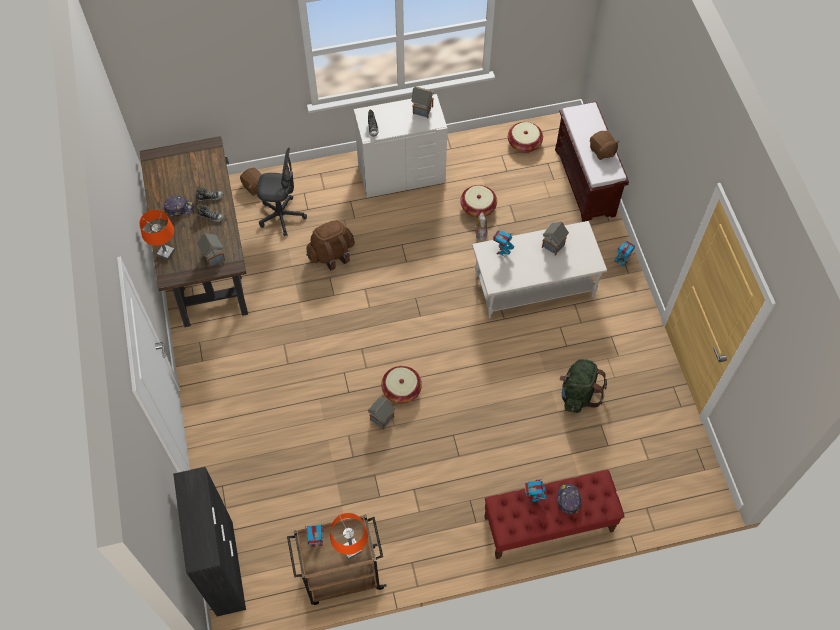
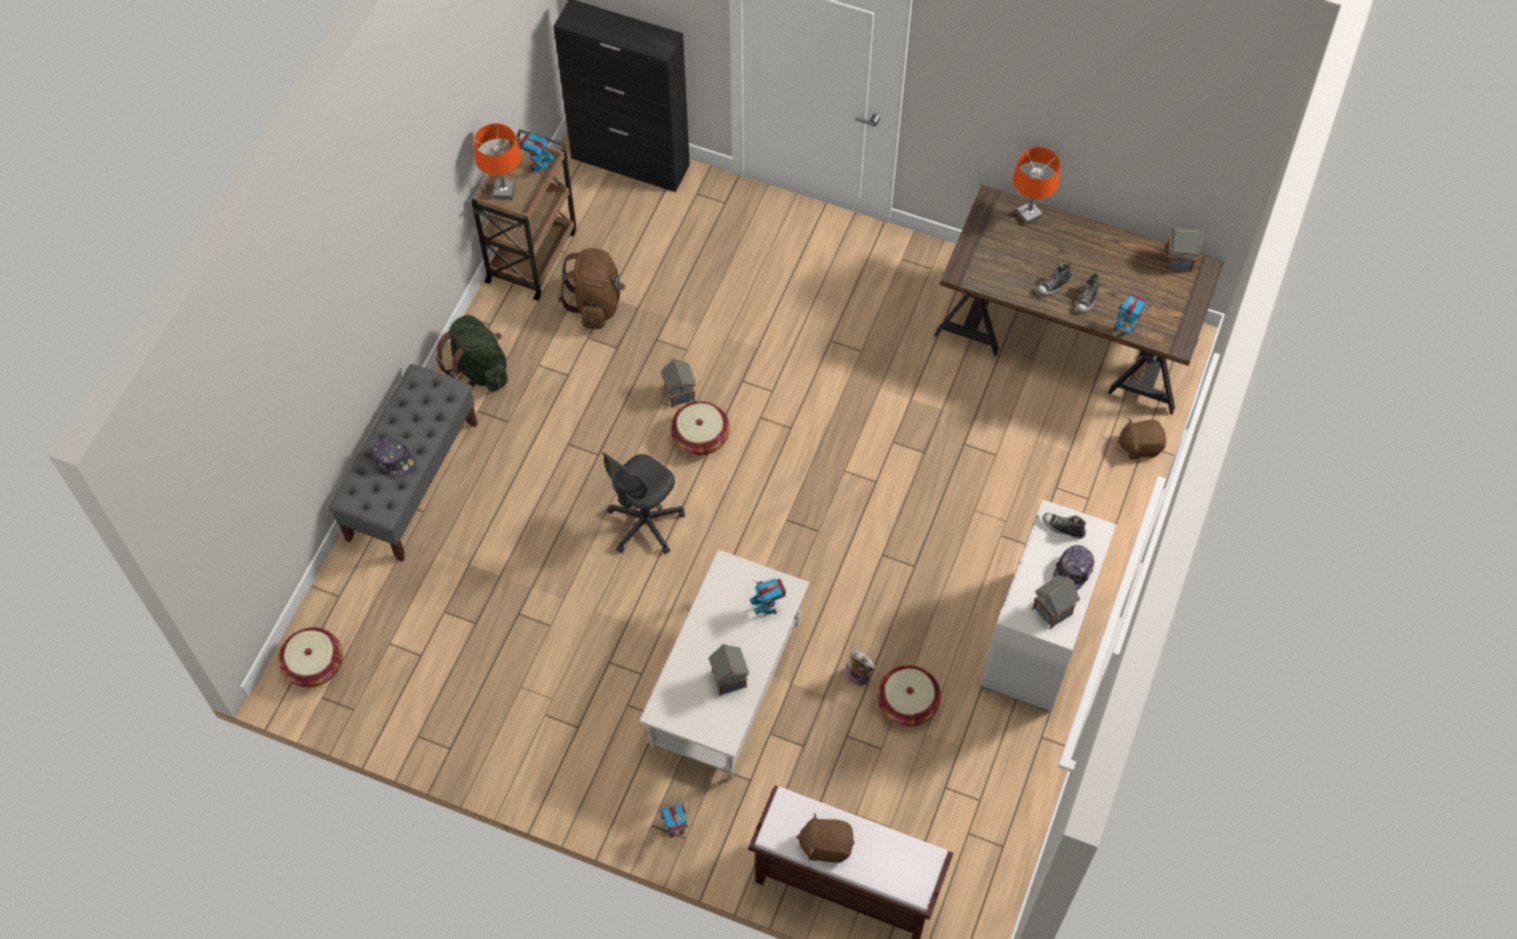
camera: 125 degrees right, 0 degrees up
(179, 208) = (1092, 259): cap -> cap (1073, 571)
(213, 257) = (986, 258): toy house -> toy house (1179, 260)
(282, 216) = (1064, 451): grey office chair -> grey office chair (645, 524)
(331, 254) = (958, 474): brown backpack -> brown backpack (596, 304)
(524, 143) = (980, 849): basket -> basket (314, 665)
(533, 497) = (427, 427): toy robot -> toy robot (1125, 329)
(548, 524) = (412, 480): red bench -> grey bench
(578, 394) = (534, 627): green backpack -> green backpack (479, 370)

